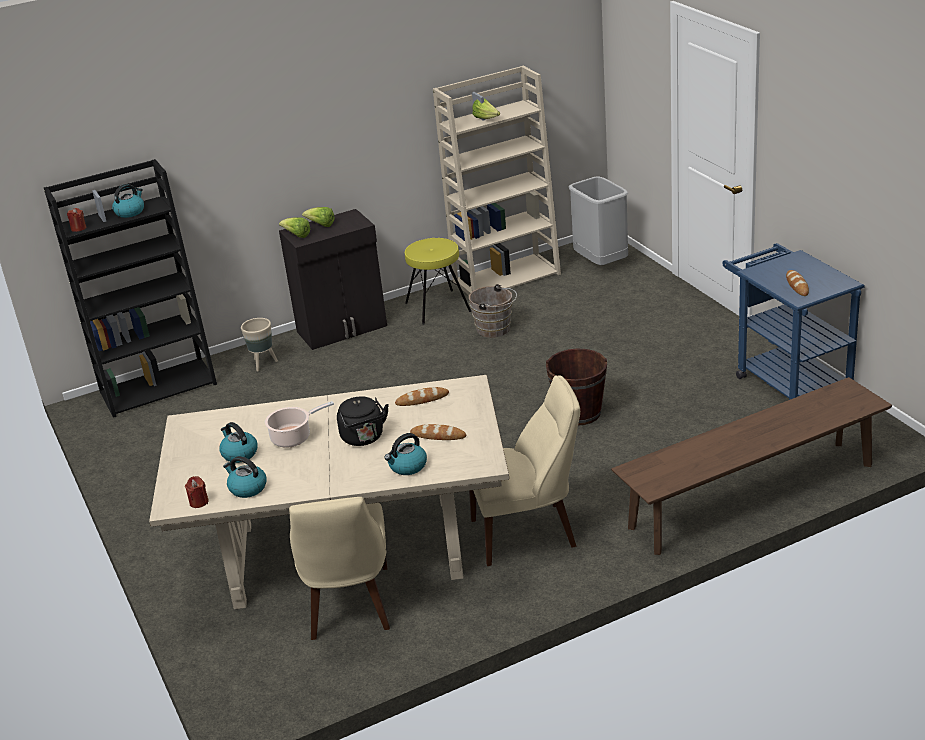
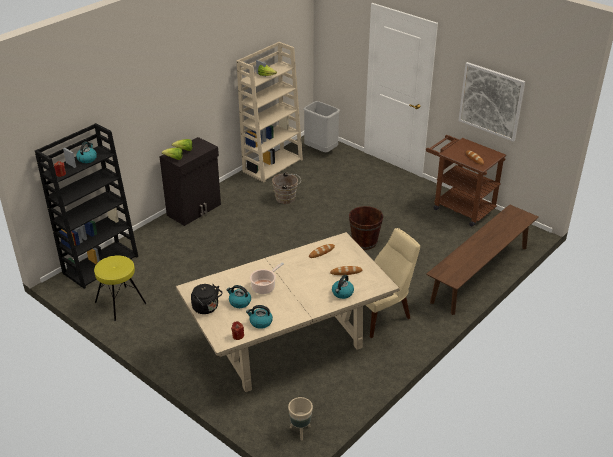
camera: 25 degrees left, 5 degrees up
(263, 364) = (159, 239): beige planter -> beige planter (300, 431)
(349, 606) = (310, 376): beige chair -> none
(364, 438) = (305, 280): black kettle -> black kettle (207, 308)
(437, 307) = (243, 188): yellow stool -> yellow stool (120, 303)
(786, 380) = (459, 207): blue cart -> brown cart
(839, 180) = (491, 101): none -> picture

